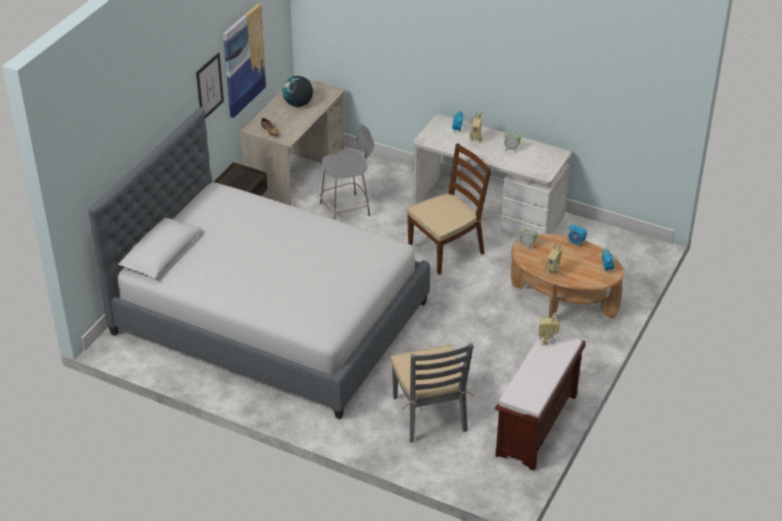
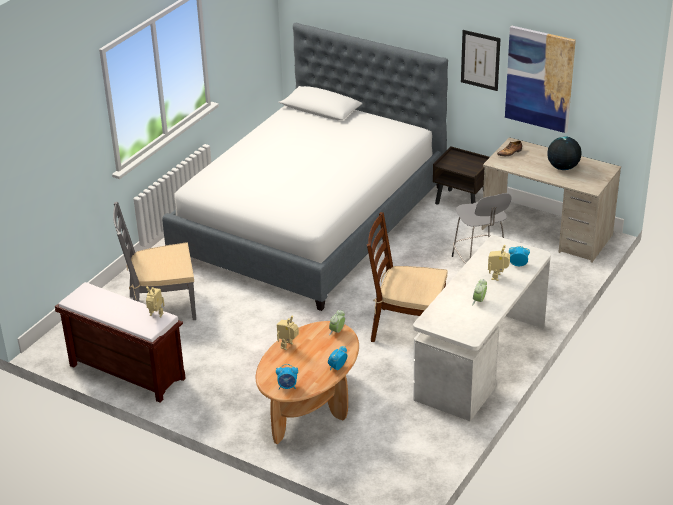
camera: 95 degrees right, 5 degrees down
(447, 250) = (406, 328): brown chair -> brown chair turned 135 degrees clockwise

